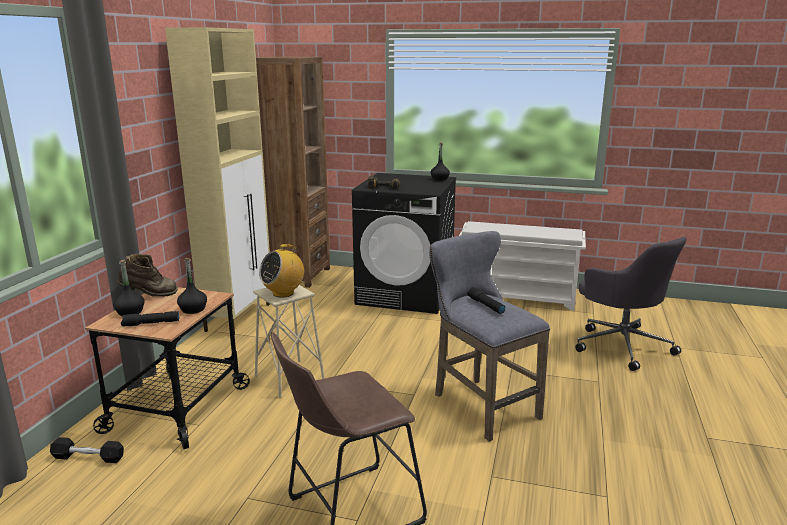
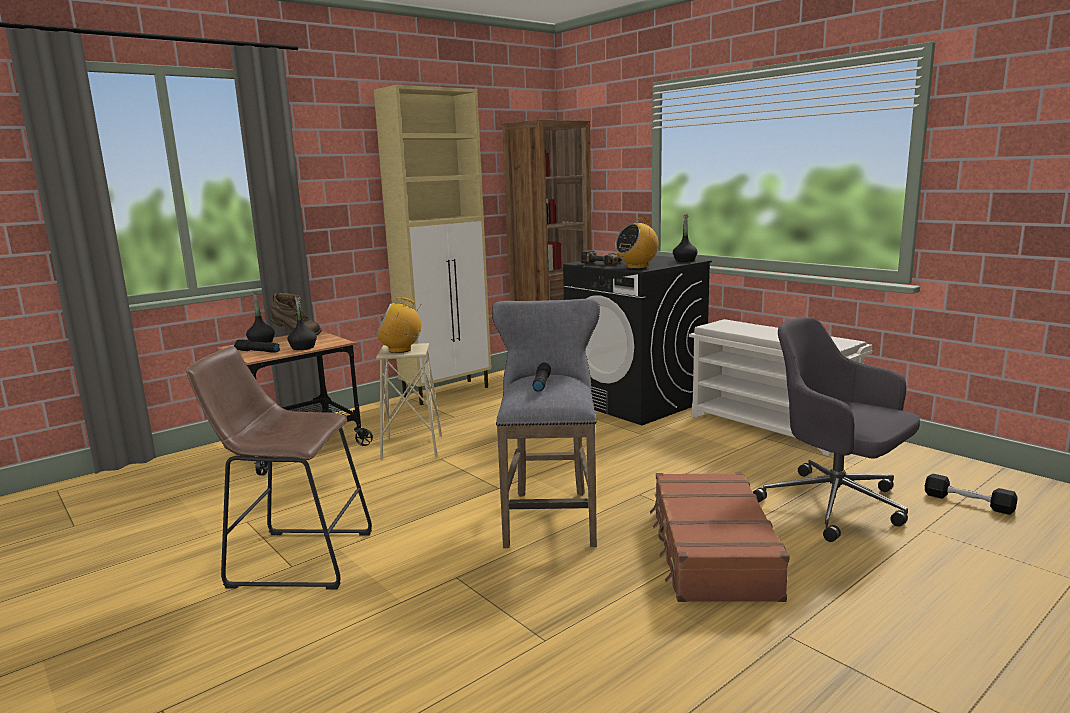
camera: 35 degrees right, 5 degrees down
(88, 457) = (199, 463): black dumbbell -> black dumbbell (968, 502)
(423, 189) = (637, 267): none -> radio
(605, 398) = (711, 552): none -> brown suitcase
(621, 345) = (836, 505): grey office chair -> grey office chair turned 135 degrees clockwise

